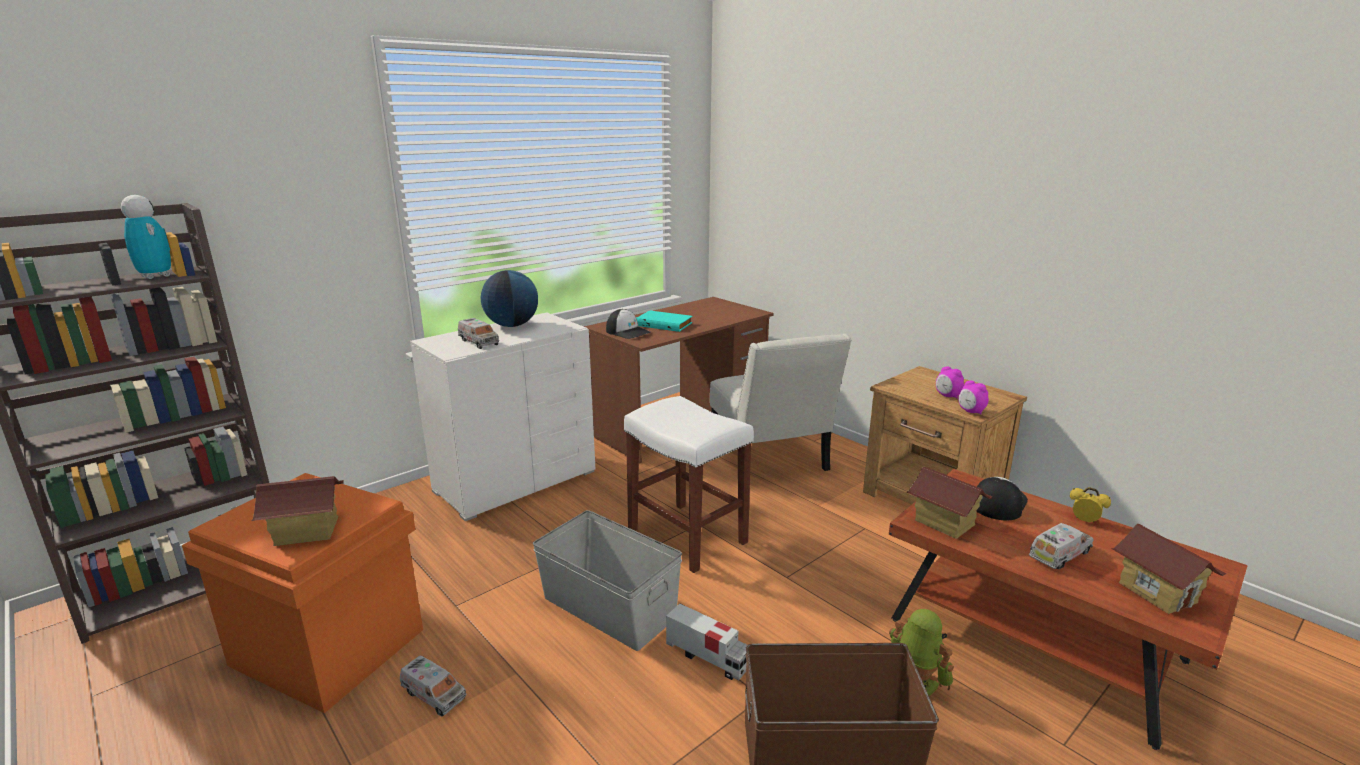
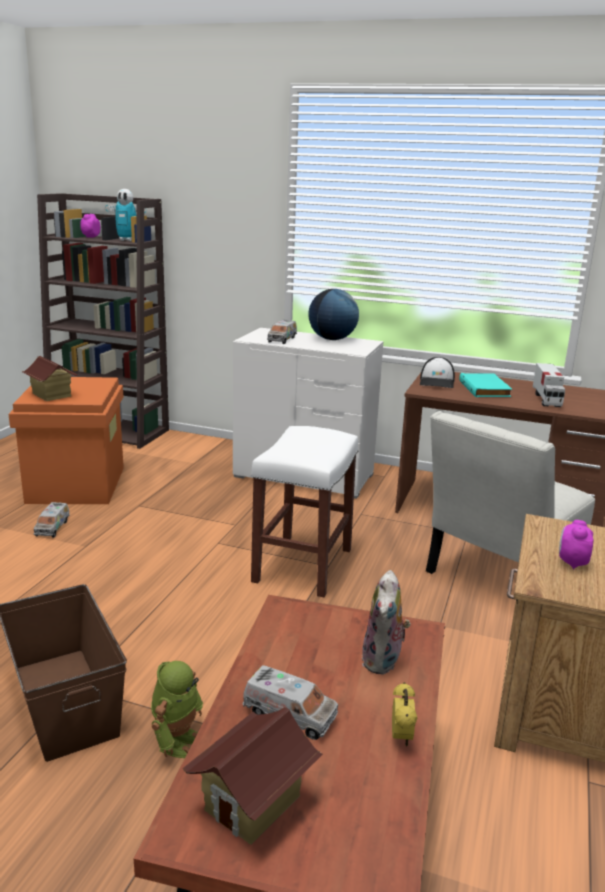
camera: 60 degrees right, 0 degrees up
(156, 276) = (127, 240): toy robot -> toy robot turned 90 degrees clockwise
(609, 606) = (177, 558): grey storage box -> none
(708, 658) = (145, 616): toy truck -> toy truck (546, 399)
(944, 523) = (296, 626): toy house -> none
(970, 411) = (540, 582): alarm clock -> alarm clock (90, 237)
(998, 502) = (383, 661): cap -> plush toy

